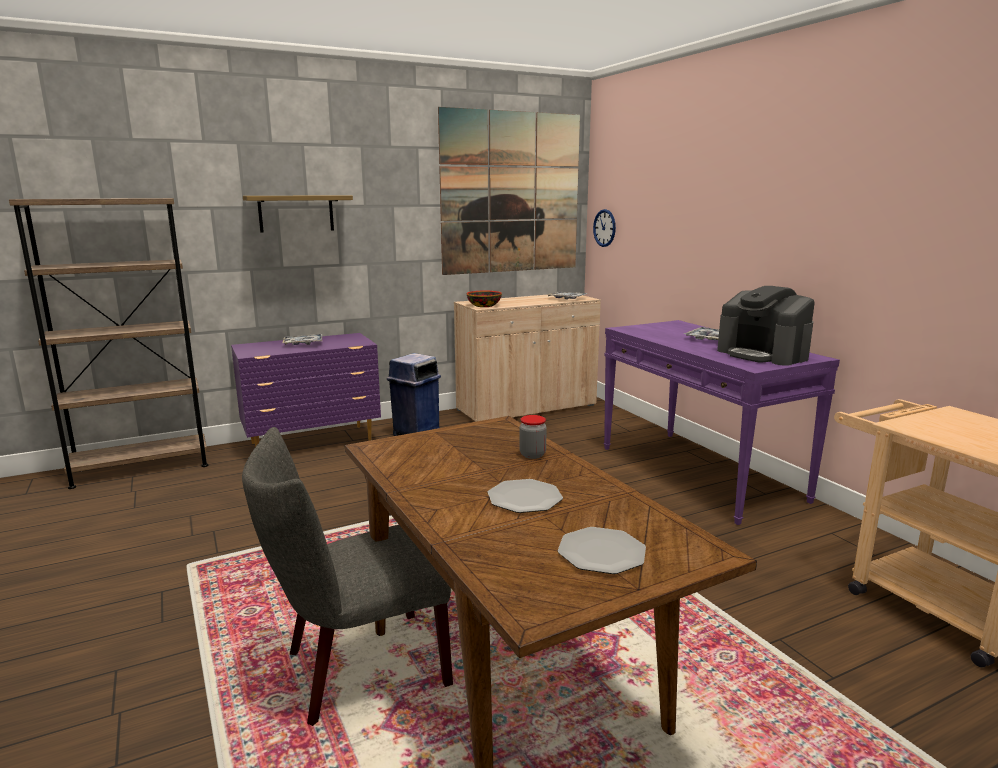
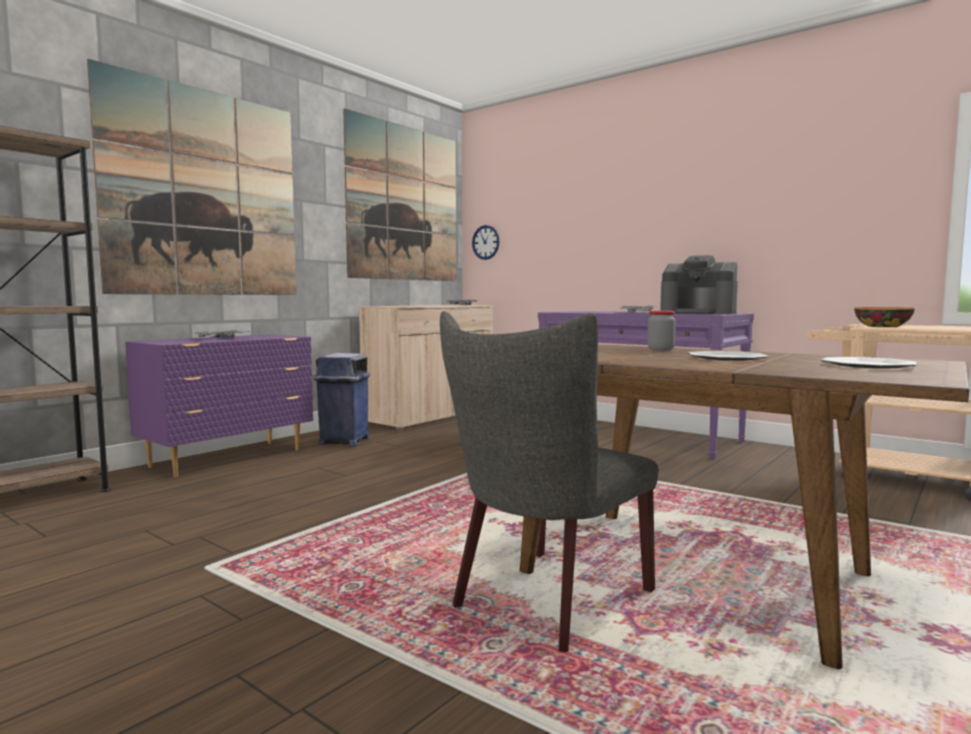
camera: 25 degrees left, 10 degrees down
(296, 213) = (205, 193): shelf -> picture
(484, 306) = (399, 306): bowl -> bowl (883, 326)

